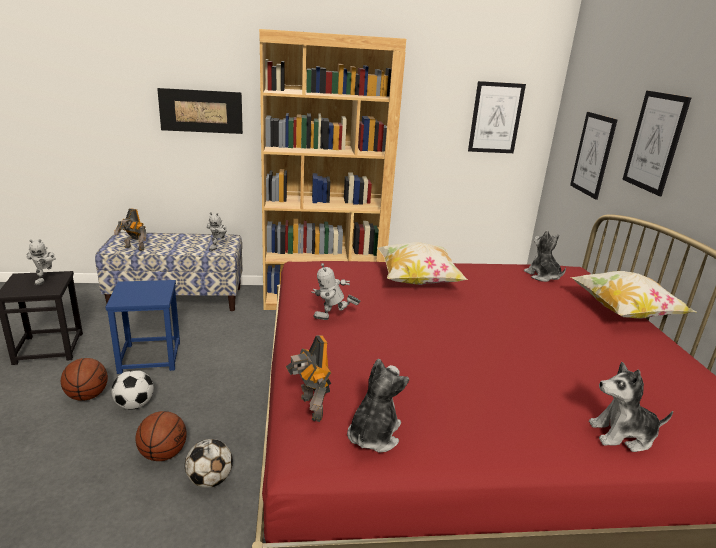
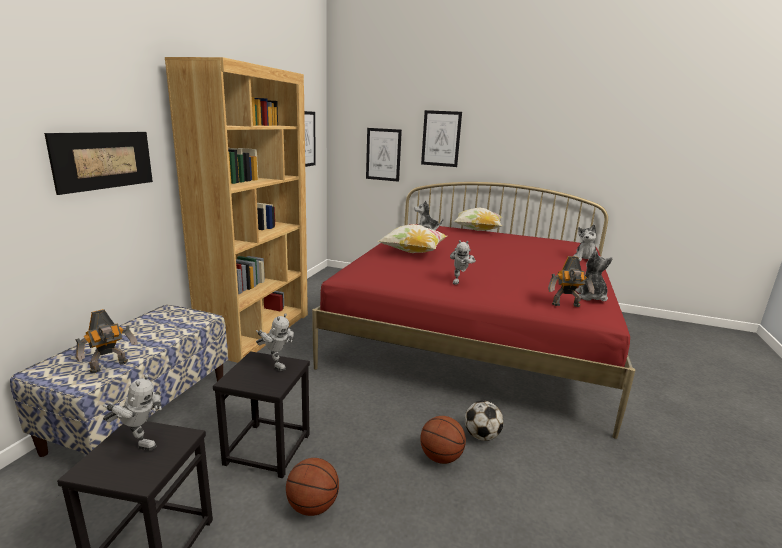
camera: 65 degrees left, 5 degrees down
(135, 405) = (355, 469): football -> none
(149, 357) = (268, 449): blue stool -> black stool
(219, 248) = (189, 319): toy robot -> toy robot (275, 364)
(373, 435) = (590, 297): plush toy -> plush toy turned 45 degrees clockwise

